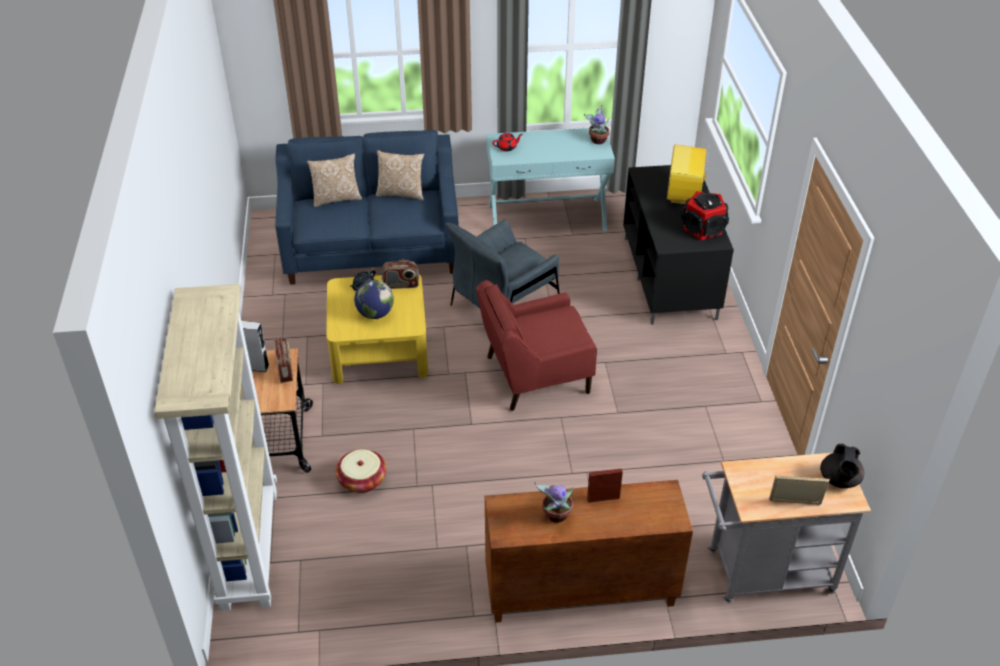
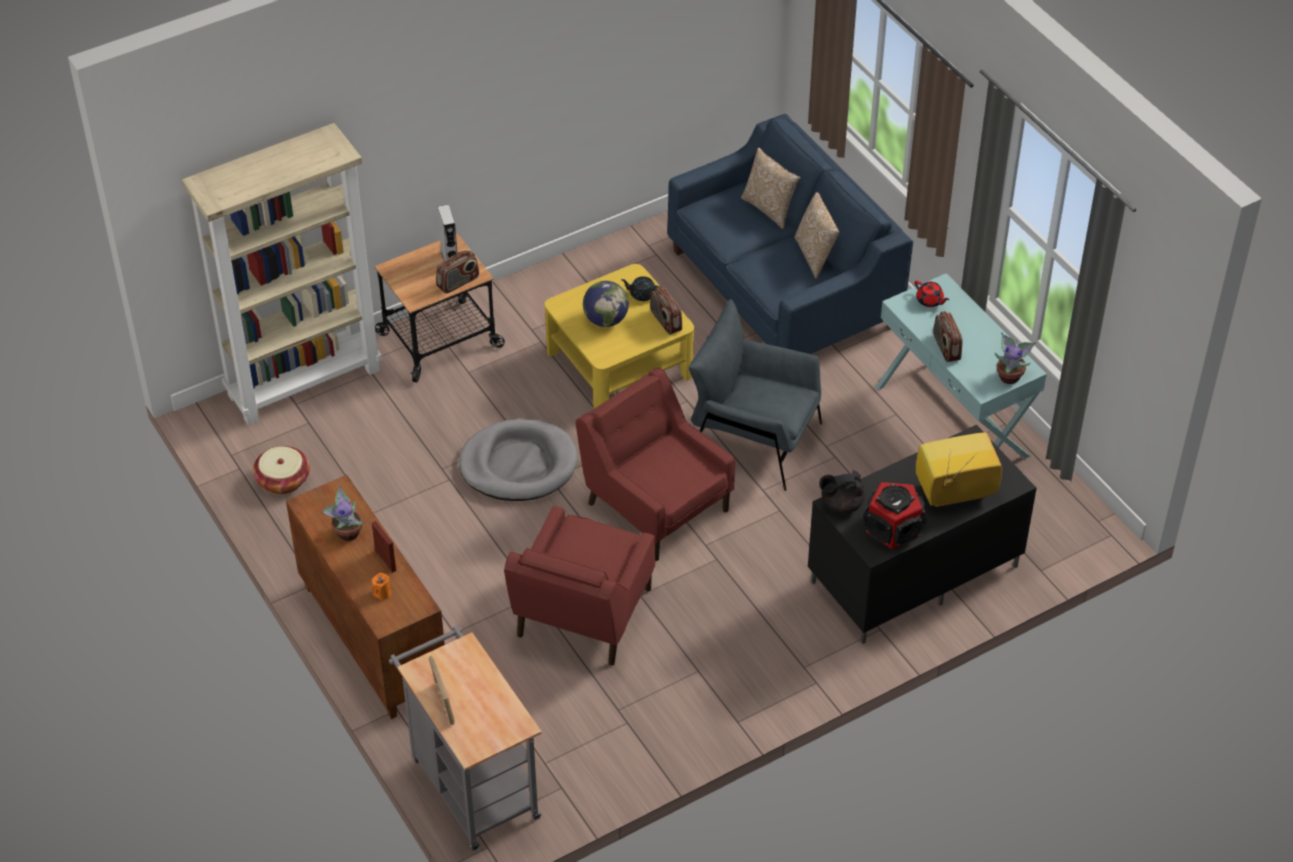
camera: 65 degrees right, 5 degrees up
(362, 480) = (427, 425): basket -> basket (283, 480)
(444, 437) = (518, 464): none -> grey dog bed
(555, 155) = (946, 347): none -> radio
(621, 450) = (582, 615): none -> red armchair
(640, 512) = (382, 593): none -> orange candle
(839, 480) = (494, 734): black teapot -> black teapot (841, 504)

